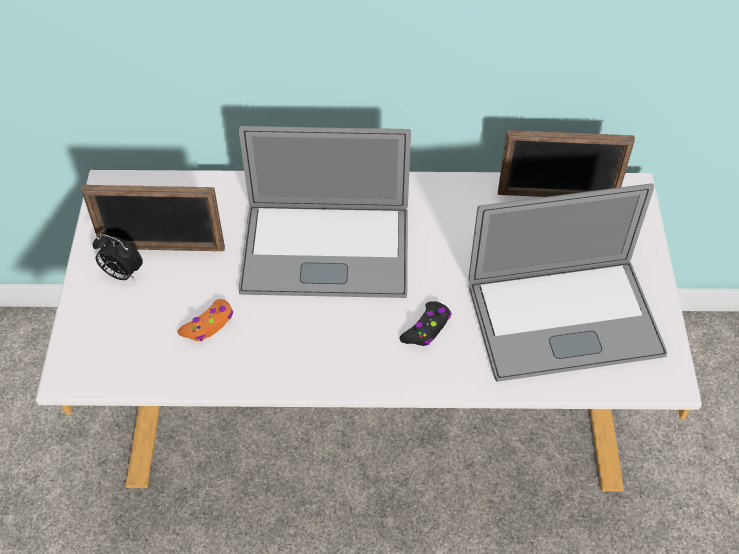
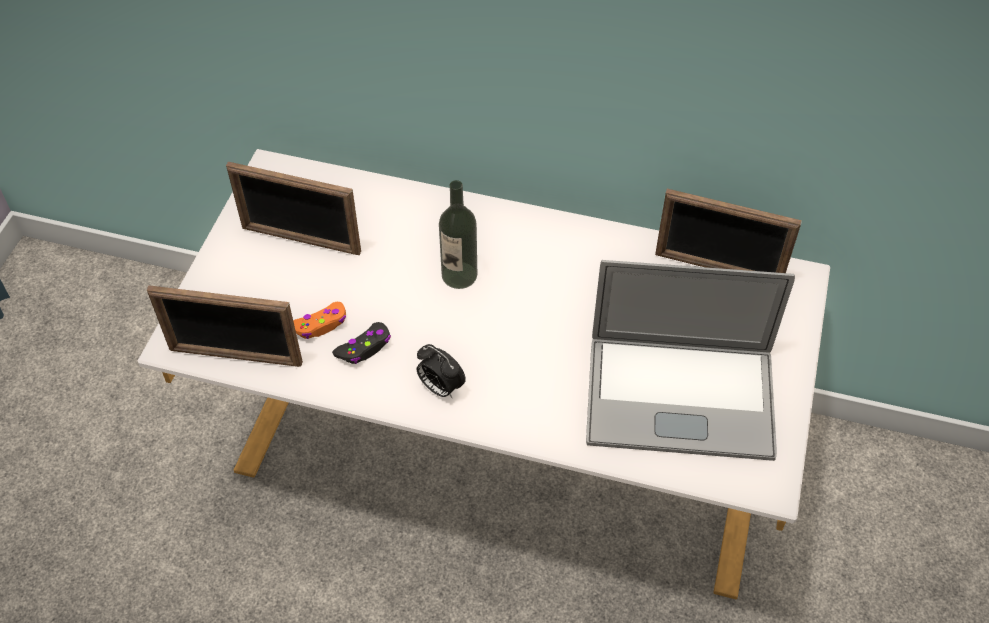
camera: 15 degrees right, 0 degrees up
(122, 273) = (254, 257): alarm clock -> alarm clock (440, 388)
(134, 373) = (235, 356): none -> picture frame
(325, 250) = (459, 275): laptop -> bottle
(427, 328) = (534, 376): black game controller -> black game controller (364, 348)

